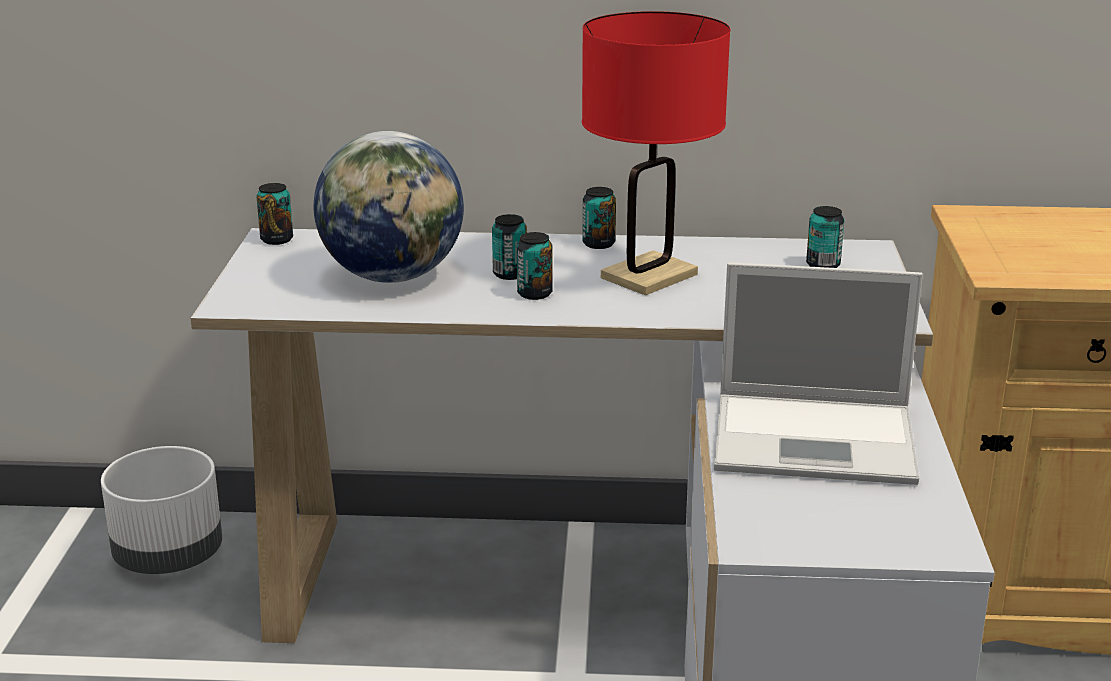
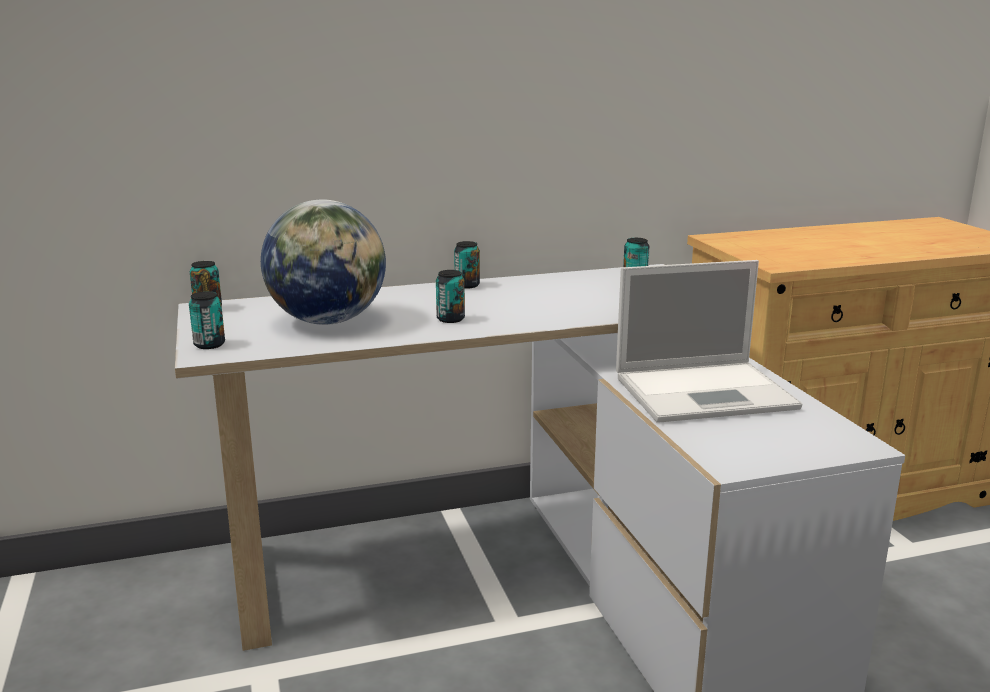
camera: 20 degrees left, 5 degrees down
(170, 557) = (125, 599): white planter -> none
(510, 274) = (419, 309): can -> can (209, 344)
(649, 276) = (523, 299): red table lamp -> none

